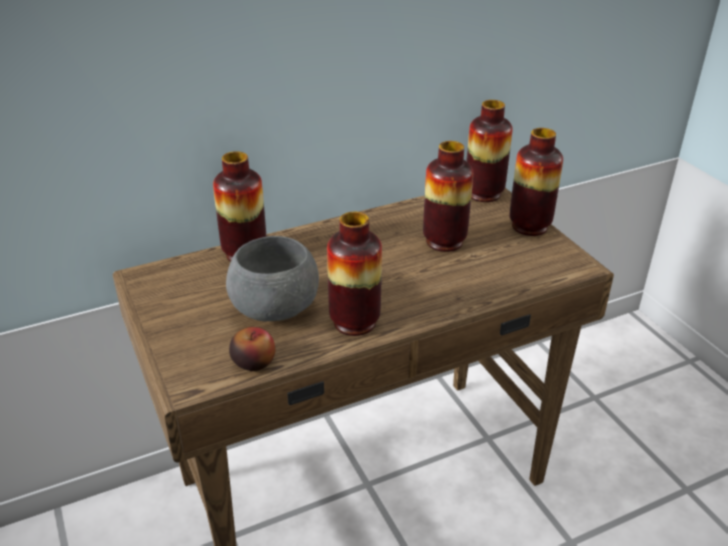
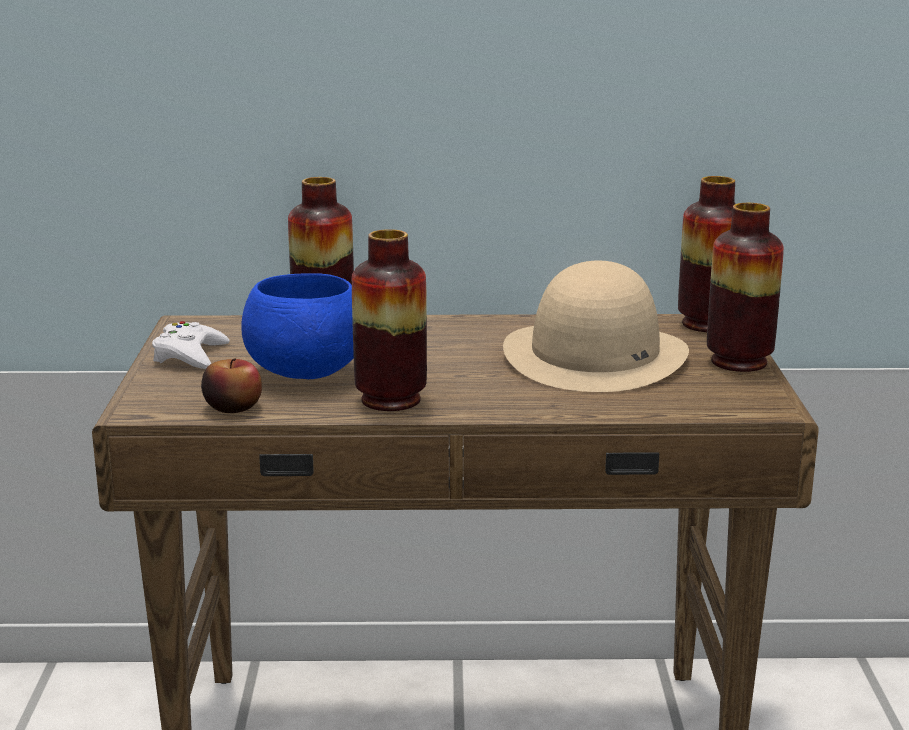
camera: 25 degrees right, 15 degrees down
(174, 312) = (190, 355): none -> white game controller
(276, 311) = (306, 374): grey bowl -> blue bowl
(444, 241) = (595, 355): vase -> beige hat

